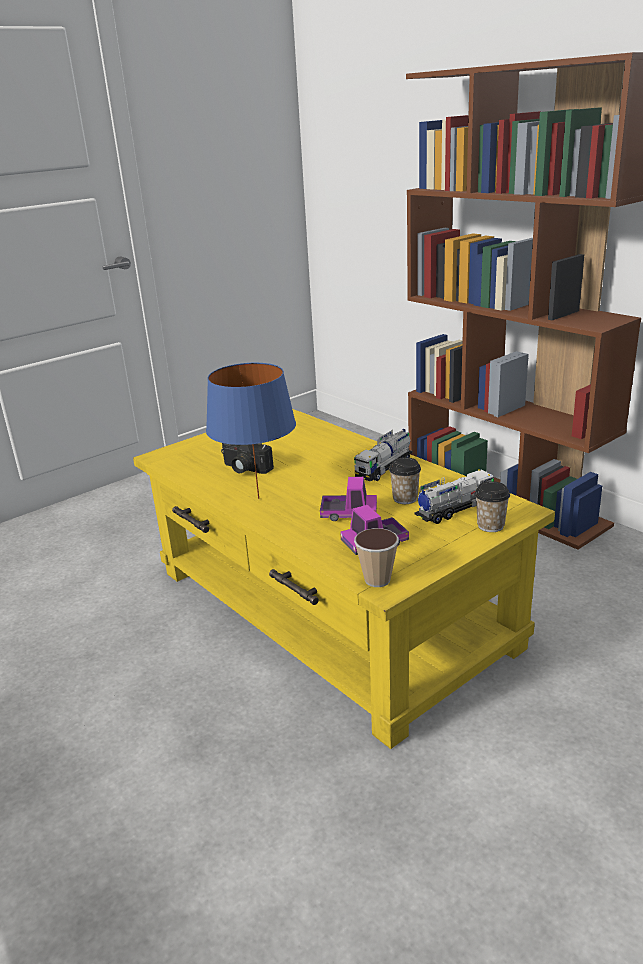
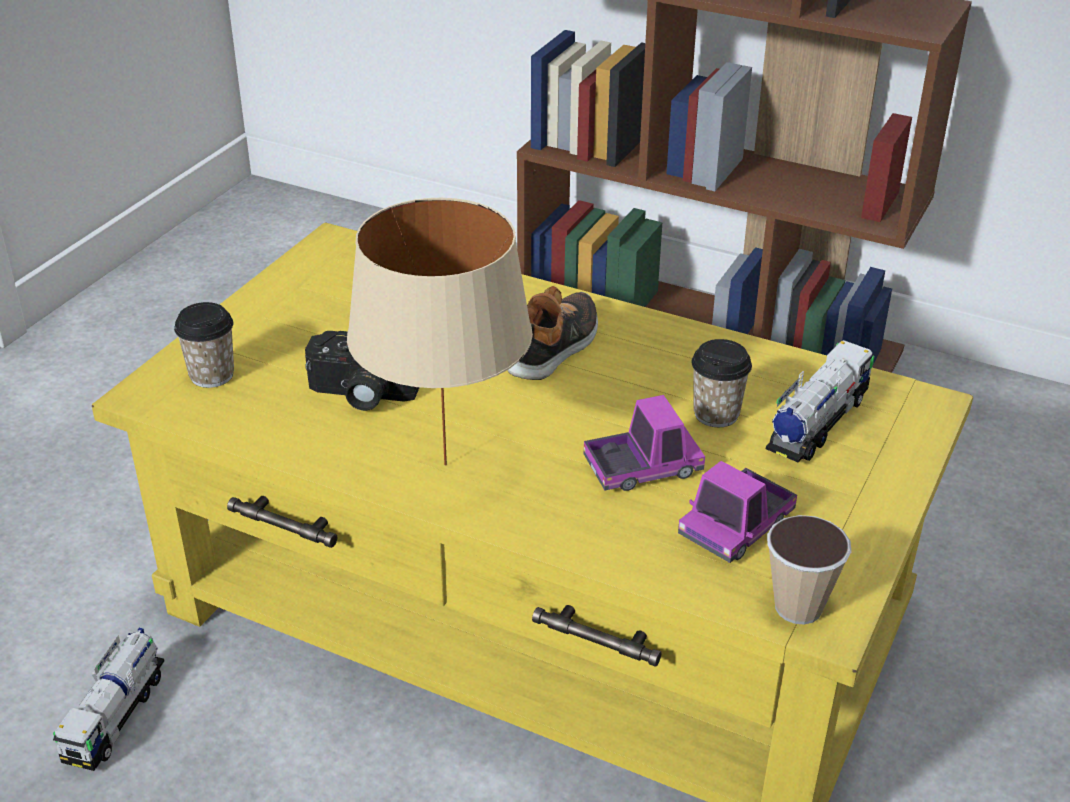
camera: 25 degrees left, 10 degrees up
(259, 499) = (446, 465): blue table lamp -> beige table lamp
(348, 463) = (556, 347): none -> shoe
(384, 468) = (630, 350): toy truck -> toy truck (116, 716)
(490, 526) = (898, 447): cup -> cup (212, 375)

